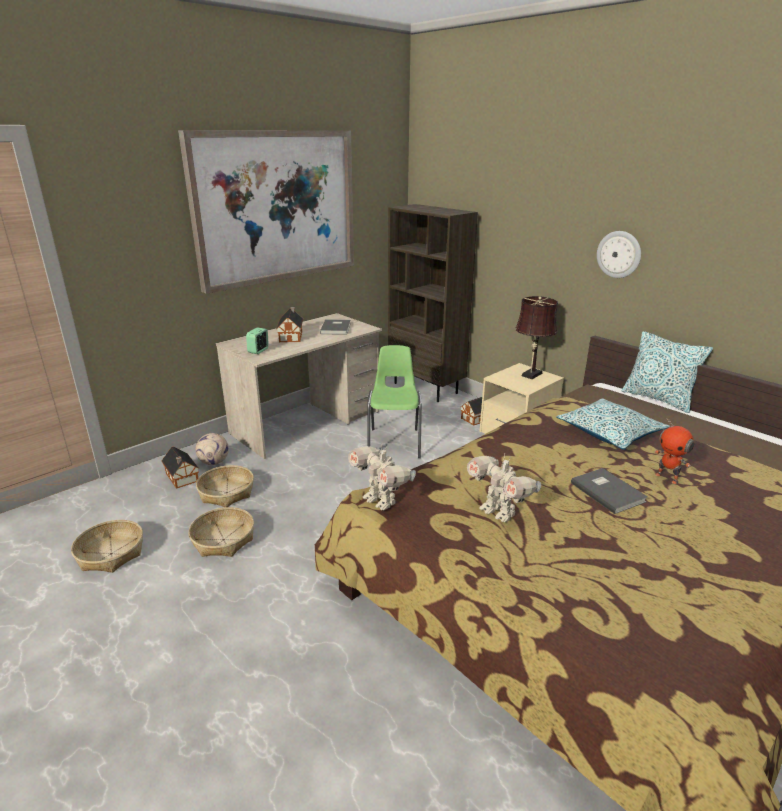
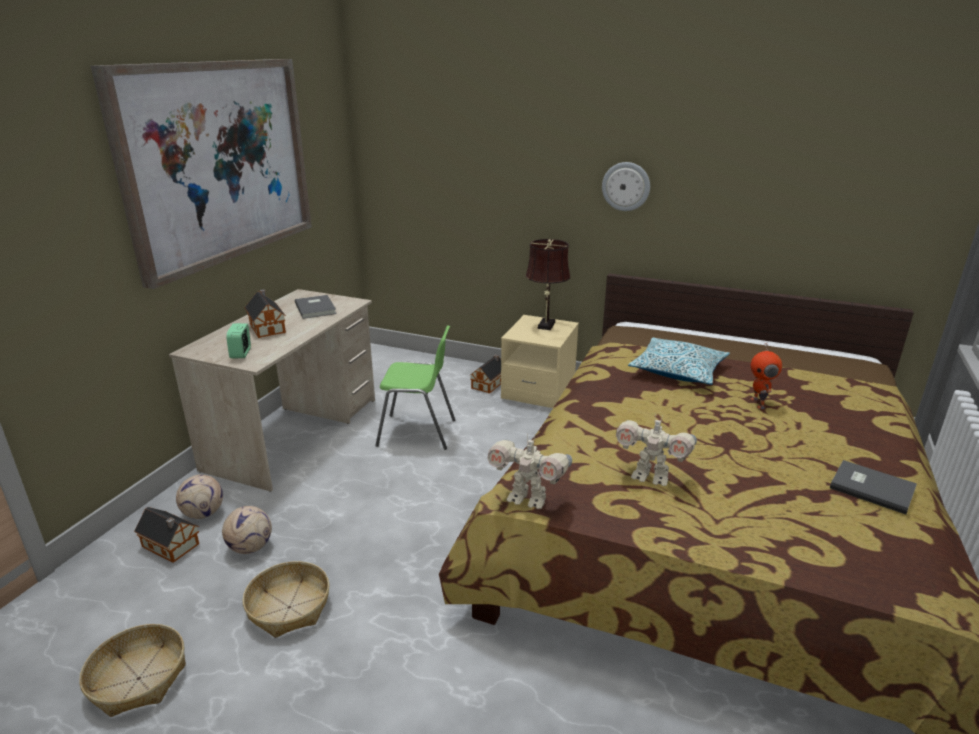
camera: 25 degrees left, 0 degrees up
(226, 492) = (250, 547): basket -> football
(394, 443) = (417, 432): green chair -> green chair turned 120 degrees clockwise
(426, 388) = (410, 361): brown bookcase -> none
(608, 491) = (724, 429): grey book -> grey book (871, 487)
(658, 399) = (685, 328): pillow -> none
(667, 478) = (758, 403): toy robot -> toy robot turned 60 degrees clockwise

